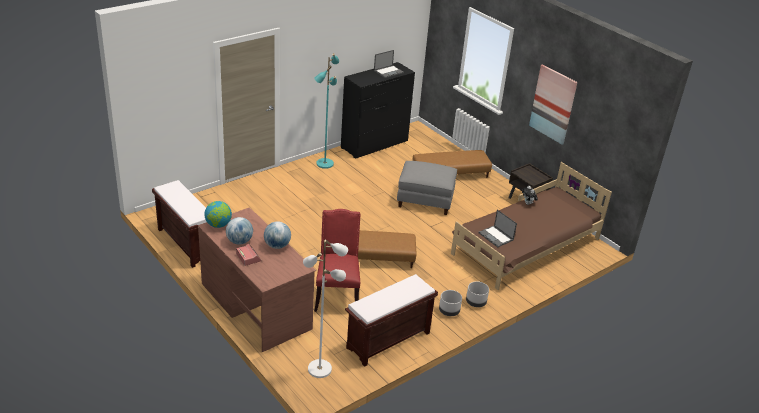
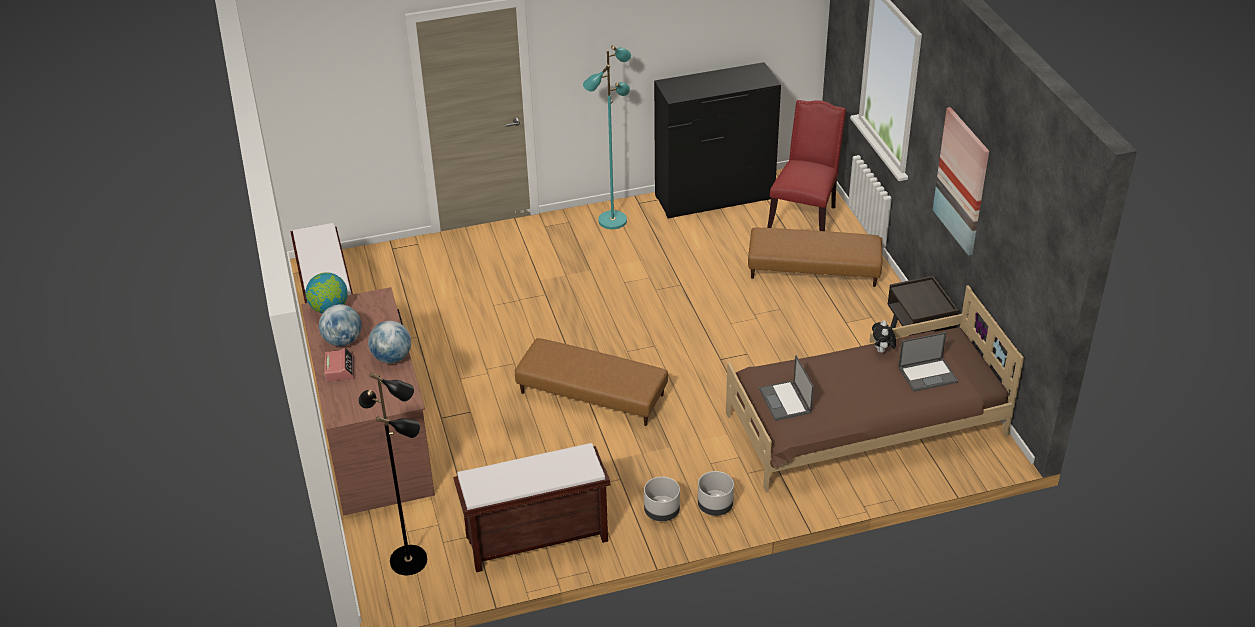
camera: 25 degrees right, 5 degrees up
(320, 368) = (409, 560): white floor lamp -> black floor lamp
(337, 294) = (503, 447): red chair -> red chair (804, 218)
(388, 71) = (735, 79): laptop -> laptop (928, 374)
(425, 201) = (738, 312): grey ottoman -> none

